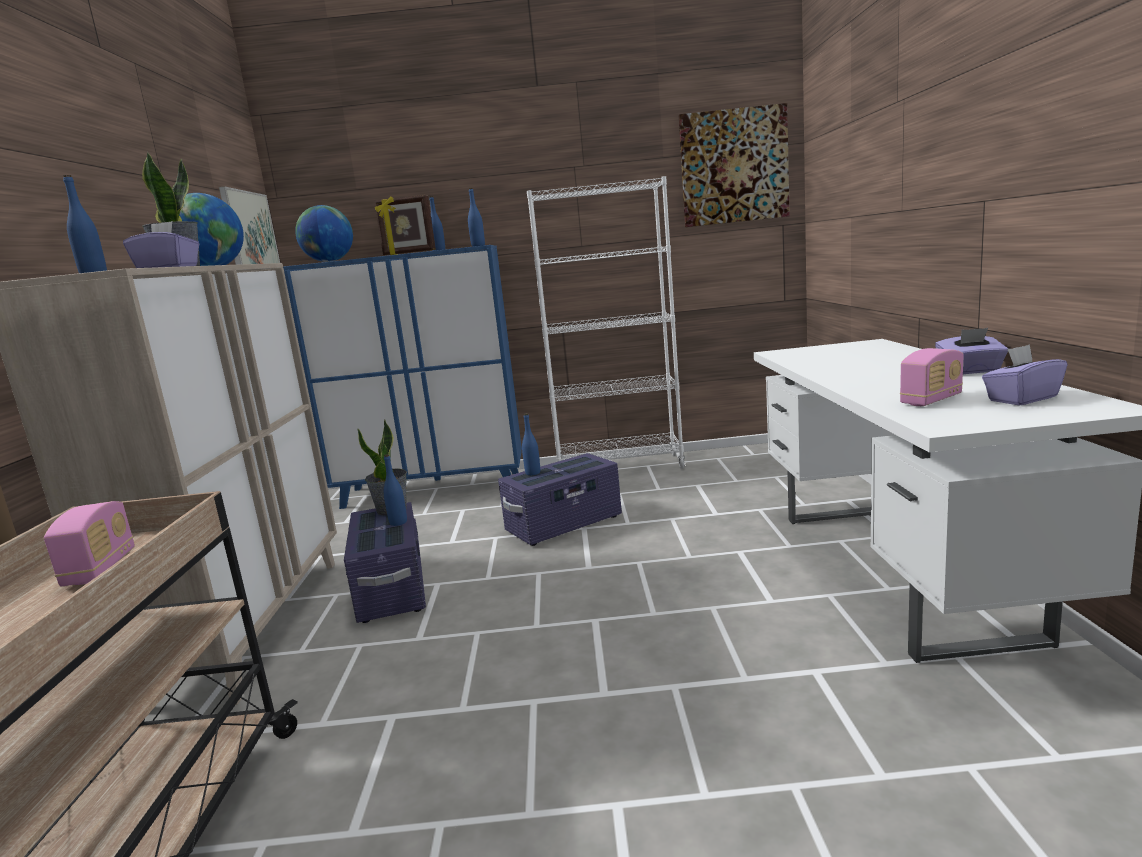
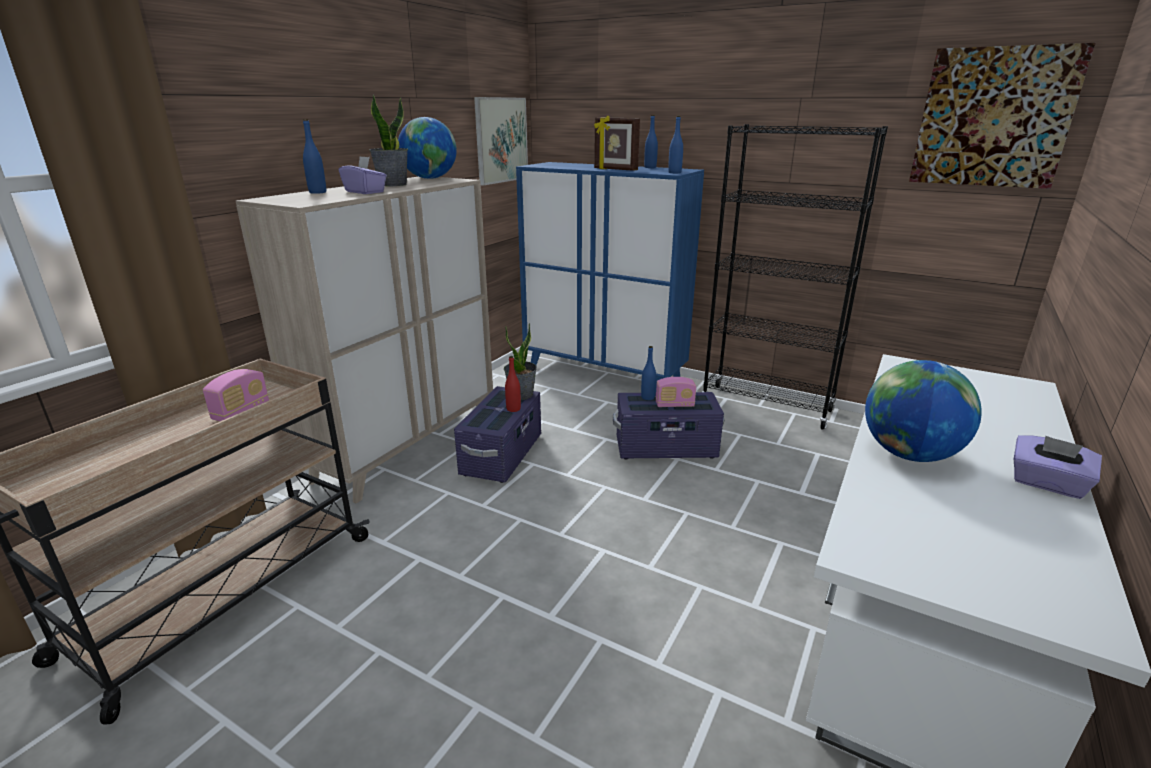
camera: 30 degrees right, 10 degrees up
(329, 261) = (556, 165): globe -> globe (909, 454)
(398, 522) = (513, 409): blue bottle -> red bottle
(619, 468) = (766, 406): white bookcase -> black bookcase
(931, 400) = (917, 511): radio -> radio (674, 405)
(1021, 399) = (1015, 558): purple tissue box -> none

